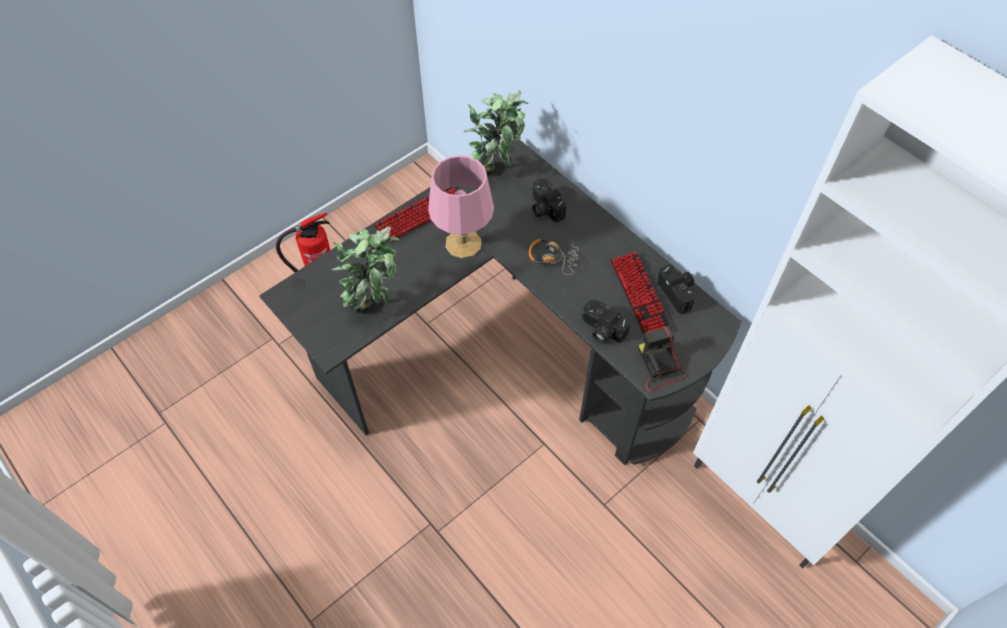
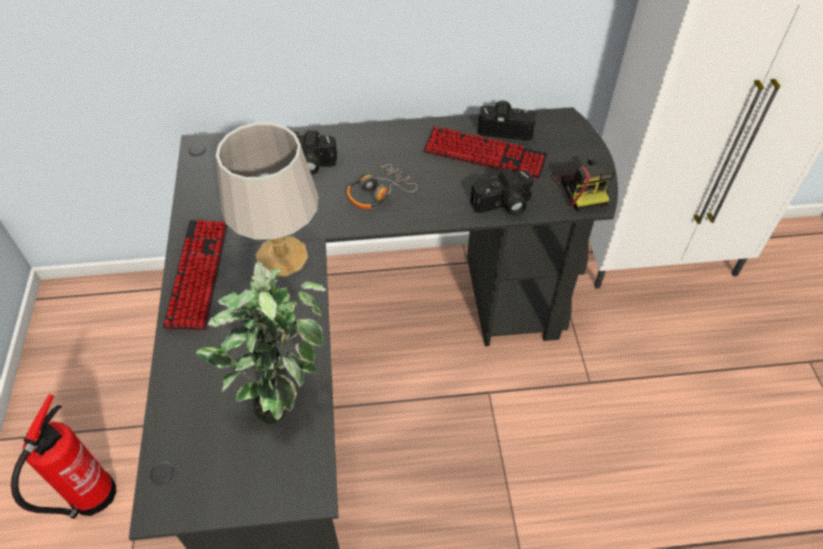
camera: 55 degrees left, 5 degrees down
(463, 244) = (283, 257): pink table lamp -> grey table lamp
(496, 169) = (212, 172): potted plant -> none
(659, 366) = (581, 187): camera -> camera turned 120 degrees counterclockwise

